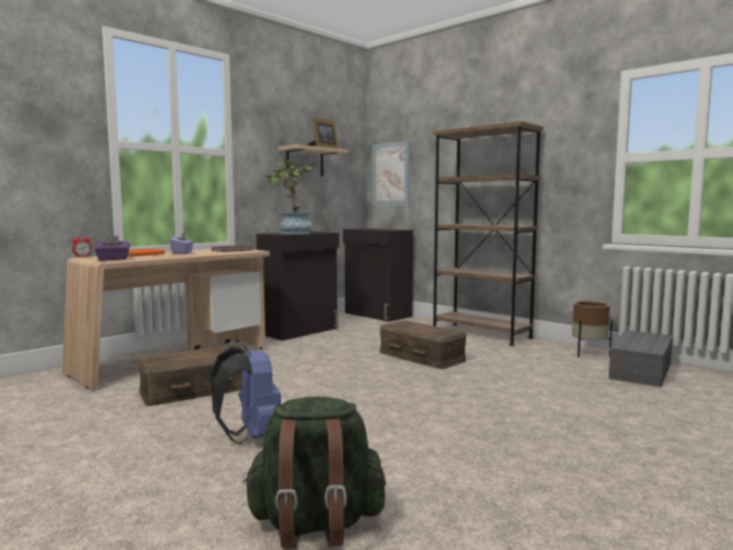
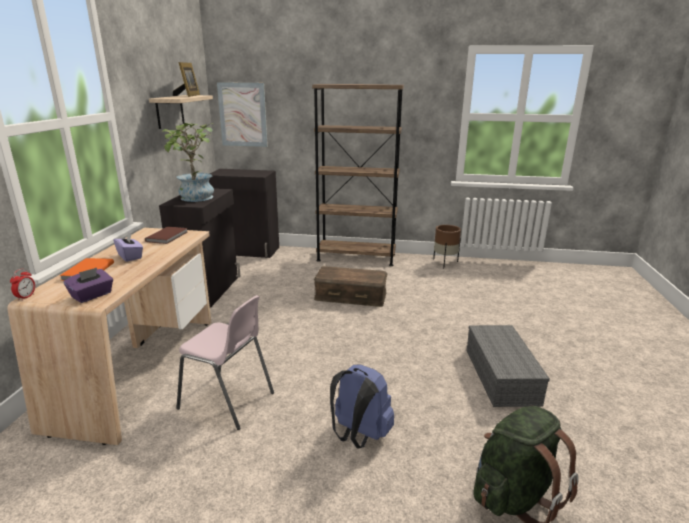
camera: 35 degrees left, 15 degrees up
(195, 390) = (227, 401): brown storage box -> pink chair
(641, 371) = (490, 273): grey storage box -> grey storage box (502, 376)

